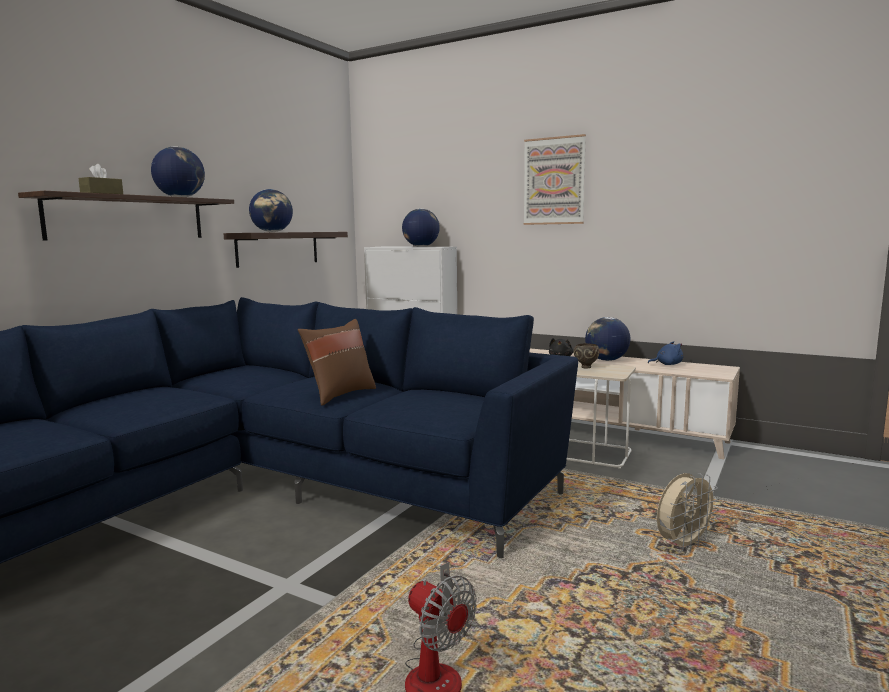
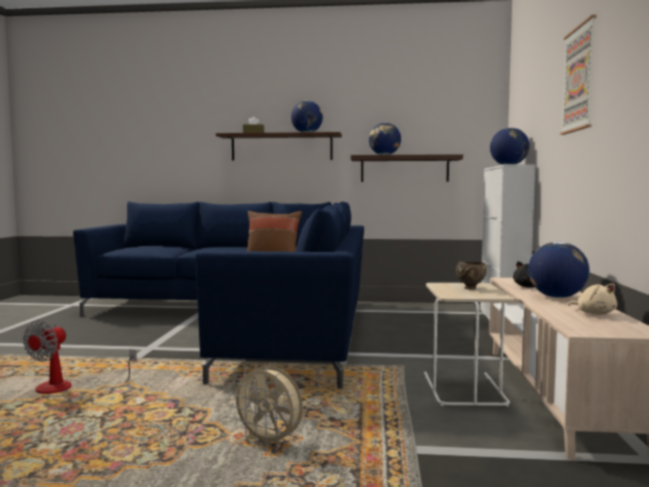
camera: 65 degrees right, 5 degrees down
(667, 364) = (594, 313): blue plush toy -> beige plush toy

